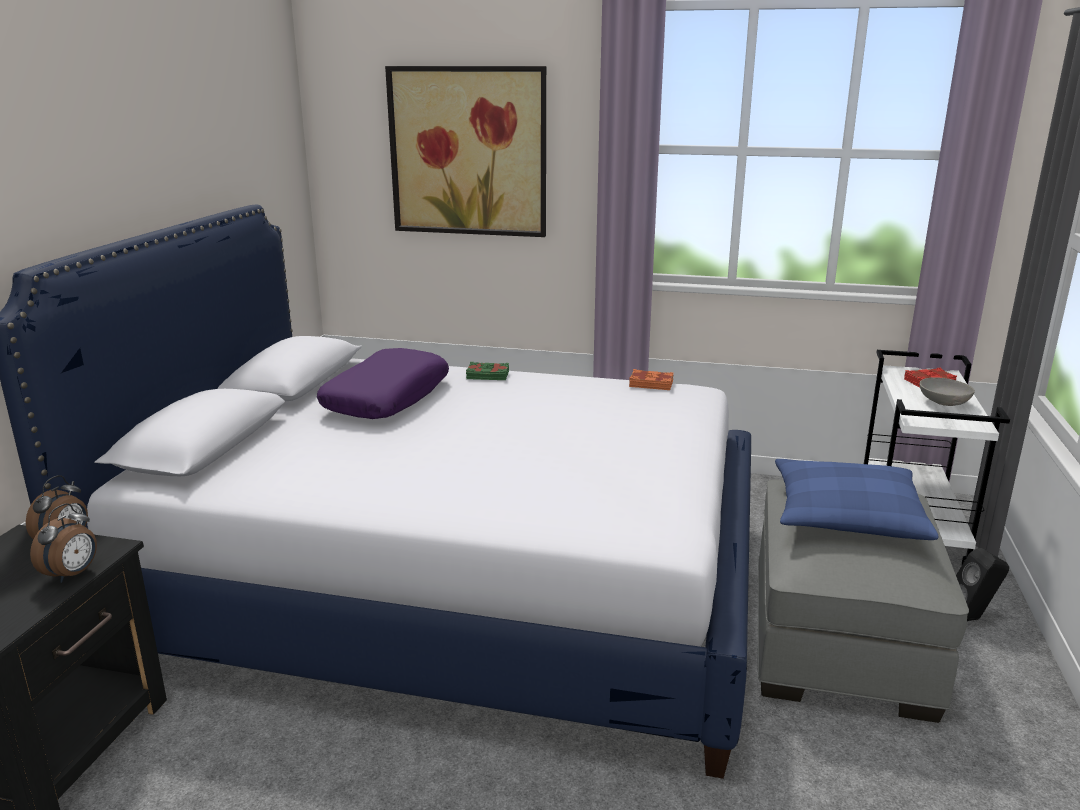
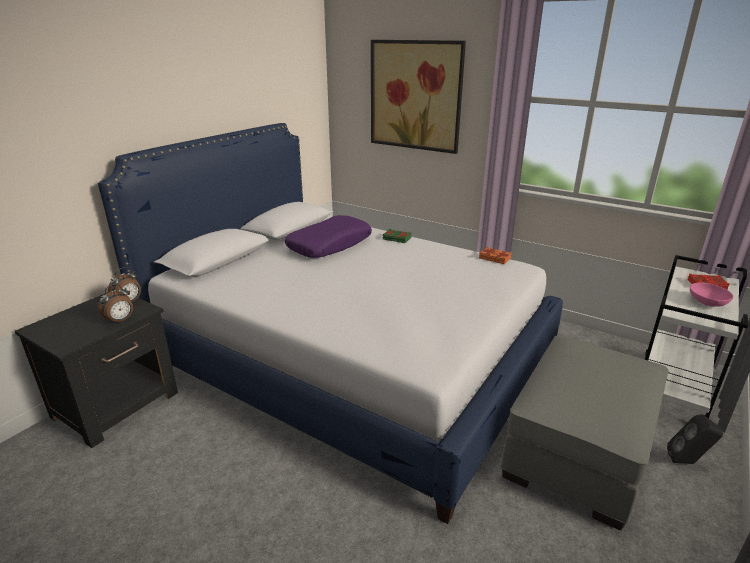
camera: 20 degrees right, 5 degrees up
(846, 515) = (591, 372): blue pillow -> none
(944, 403) = (707, 303): grey bowl -> pink bowl

